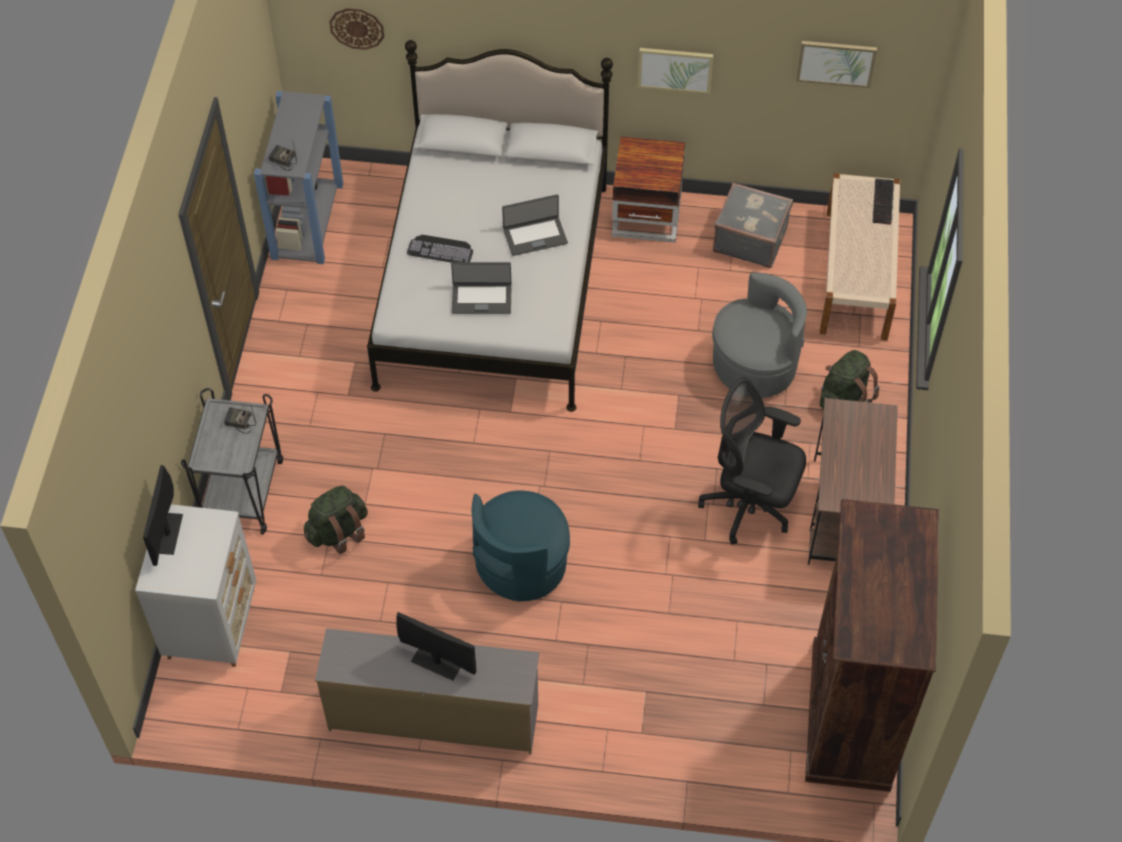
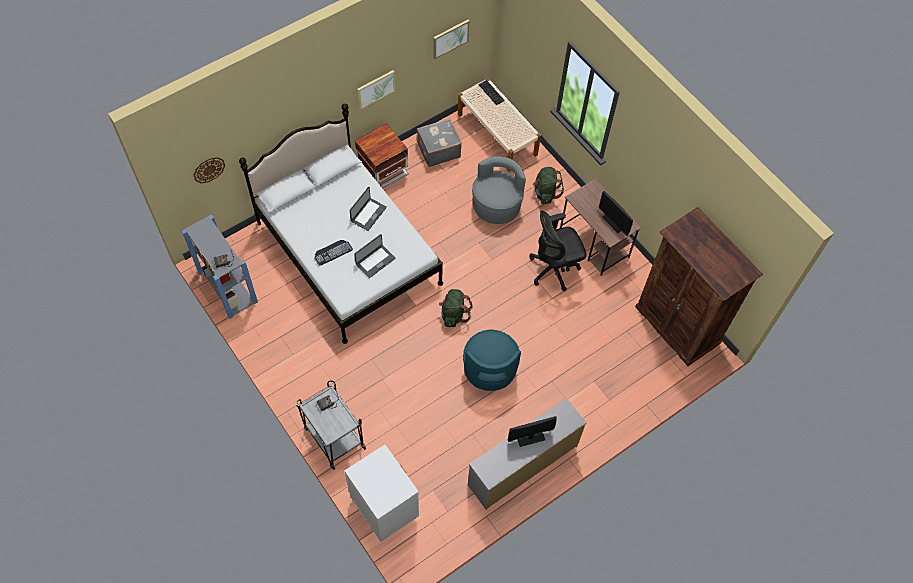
camera: 45 degrees left, 5 degrees up
(167, 533) = (363, 481): monitor -> monitor (613, 222)
(338, 532) = (397, 420): green backpack -> green backpack (454, 314)

